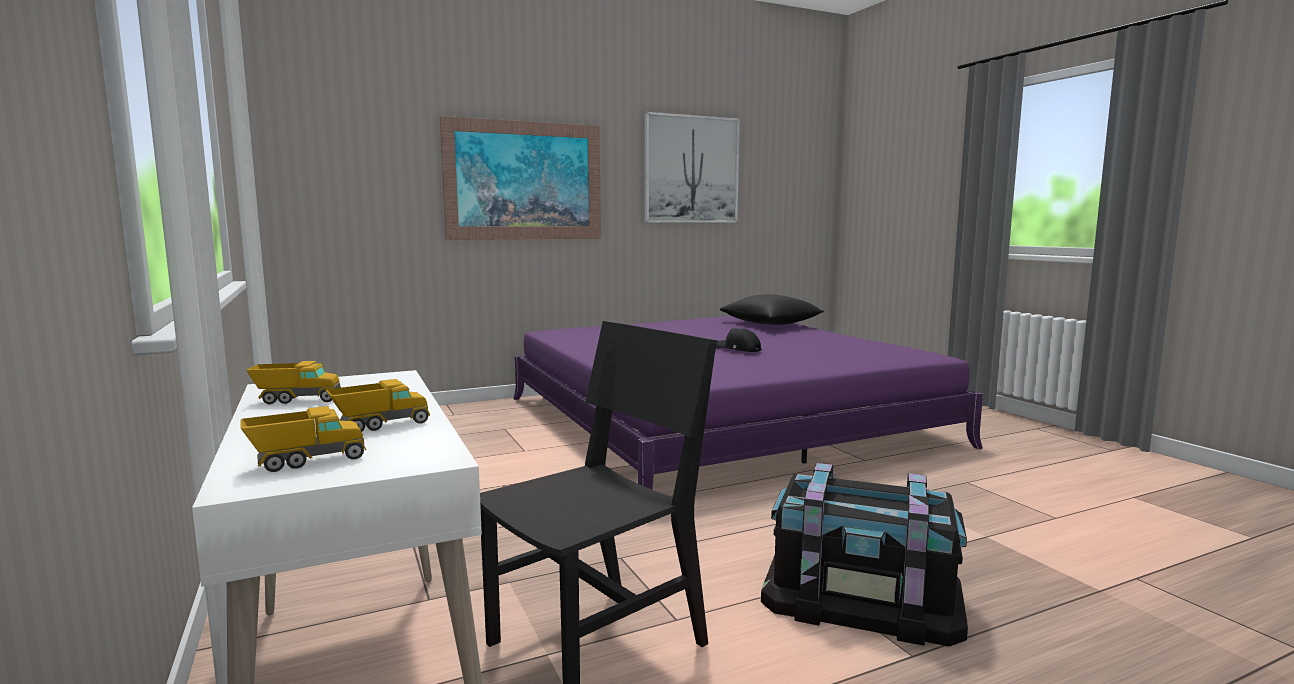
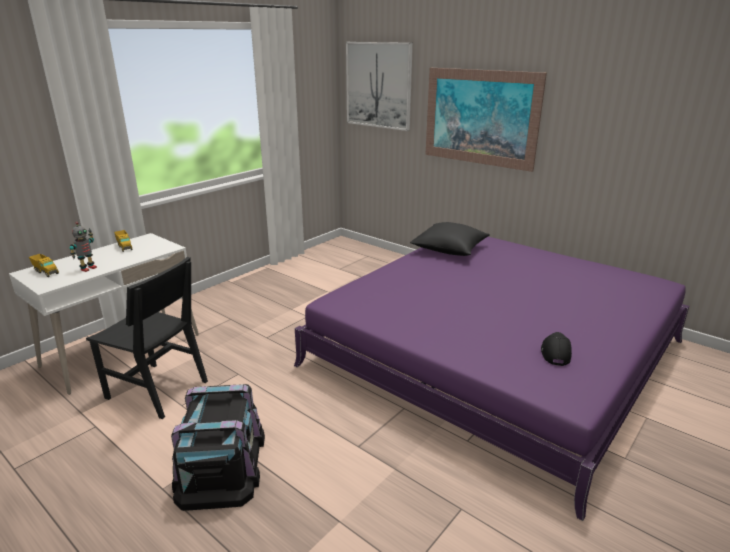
camera: 65 degrees right, 15 degrees up
(380, 426) = (88, 268): toy truck -> toy robot
(691, 170) = (641, 118): picture -> picture (378, 85)
(738, 349) = (468, 304): black cap -> black cap (555, 353)
(770, 324) = (619, 298): black pillow -> black pillow (449, 249)

